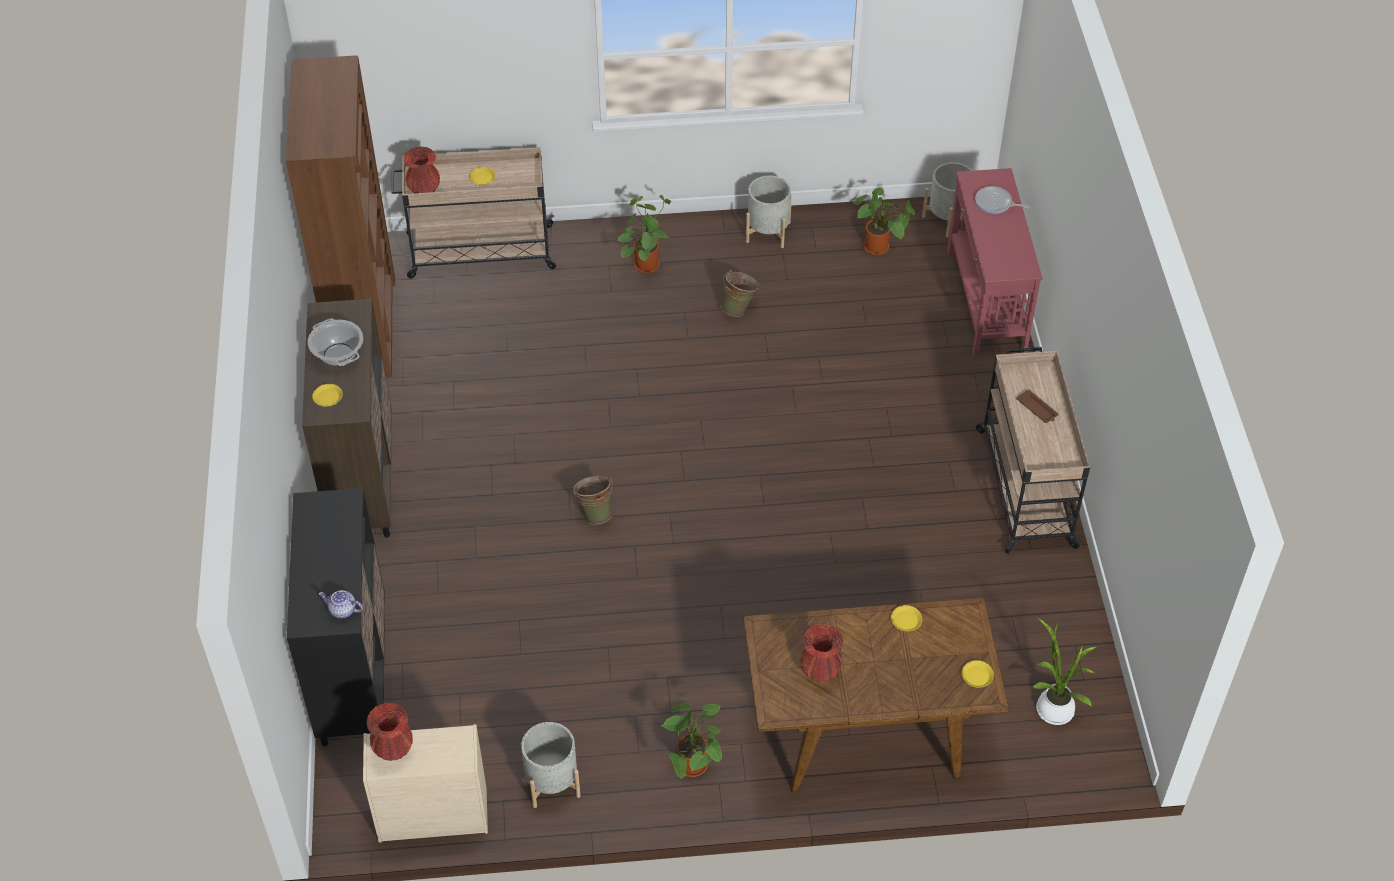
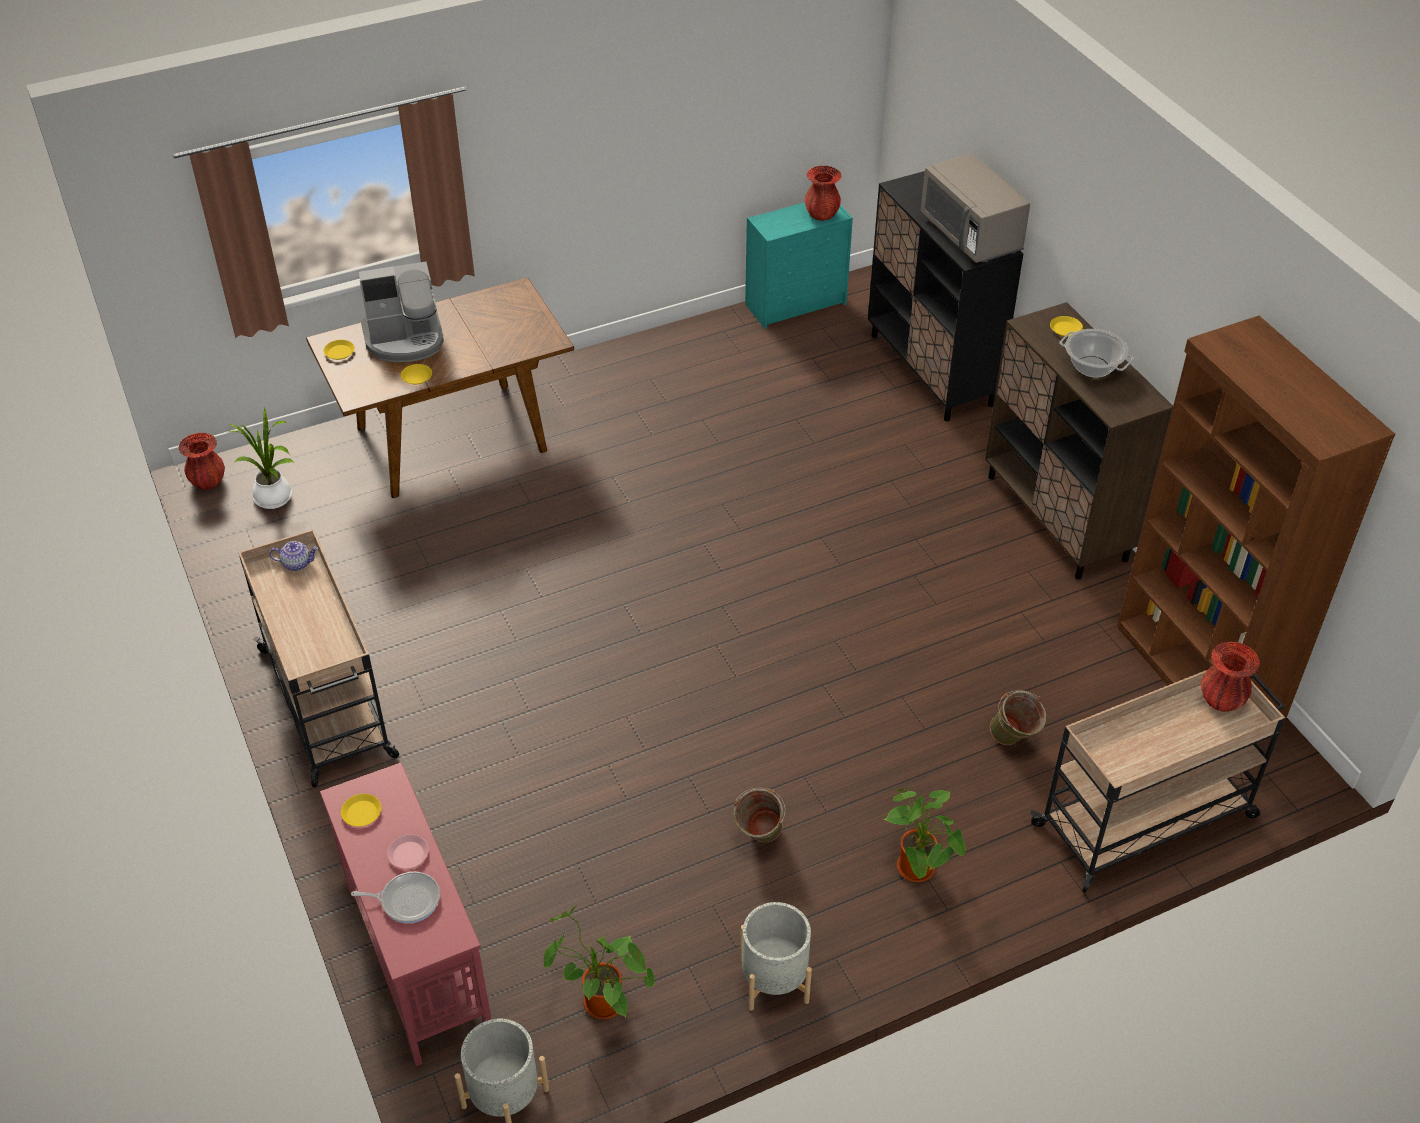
camera: 160 degrees right, 5 degrees down
(323, 530) = (970, 235): none -> grey microwave
(342, 610) = (905, 191): teapot -> teapot (297, 563)
(431, 815) = (797, 304): beige dresser -> turquoise dresser
(482, 178) = (1162, 740): yellow plate -> yellow plate (362, 813)
(552, 782) = (713, 344): grey planter -> none
(595, 512) = (799, 550): green bucket -> green bucket (1013, 741)
(694, 767) = (597, 380): potted plant -> none
(820, 670) = (487, 324): red vase -> red vase (208, 481)
(907, 674) = (405, 339): none -> coffee machine
(990, 226) = (408, 854): none -> pink plate
(1037, 409) = (308, 623): brown tray -> none

